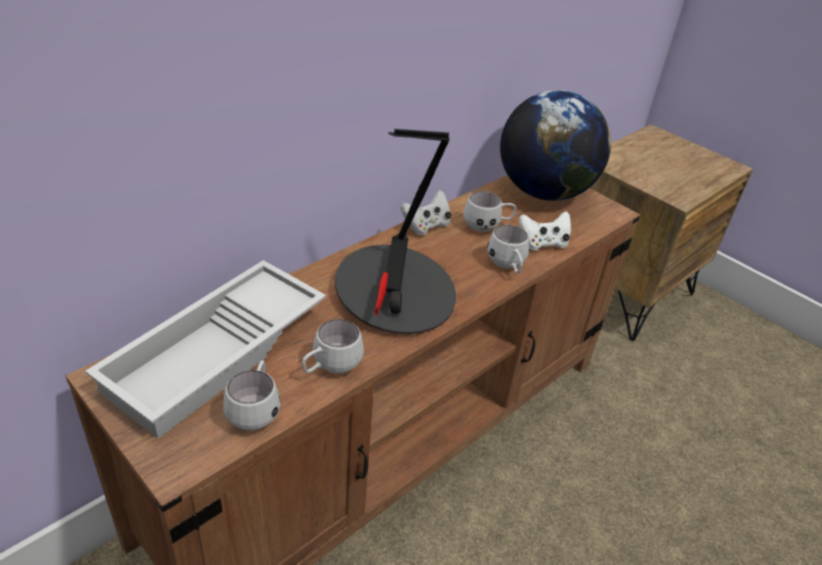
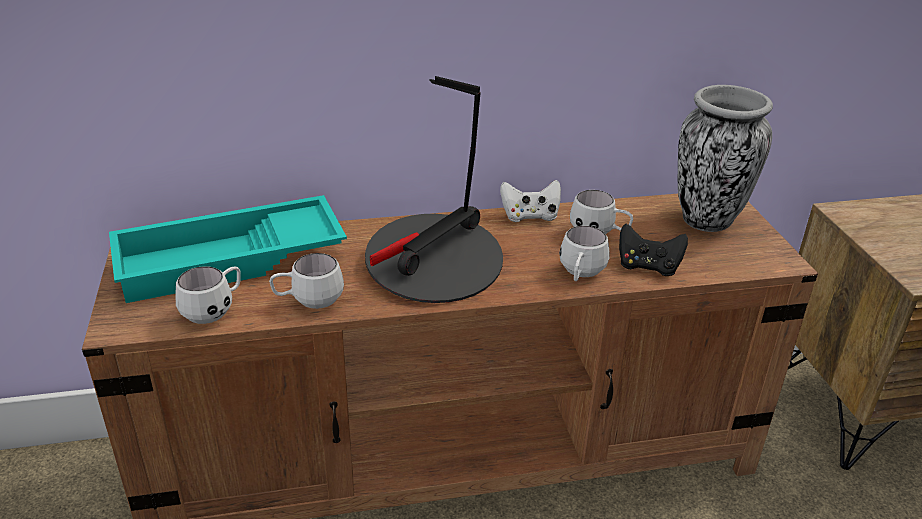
camera: 35 degrees right, 5 degrees down
(218, 355) = (230, 261): white tray -> turquoise tray
(543, 192) = (706, 219): globe -> vase
(543, 243) = (648, 266): white game controller -> black game controller

